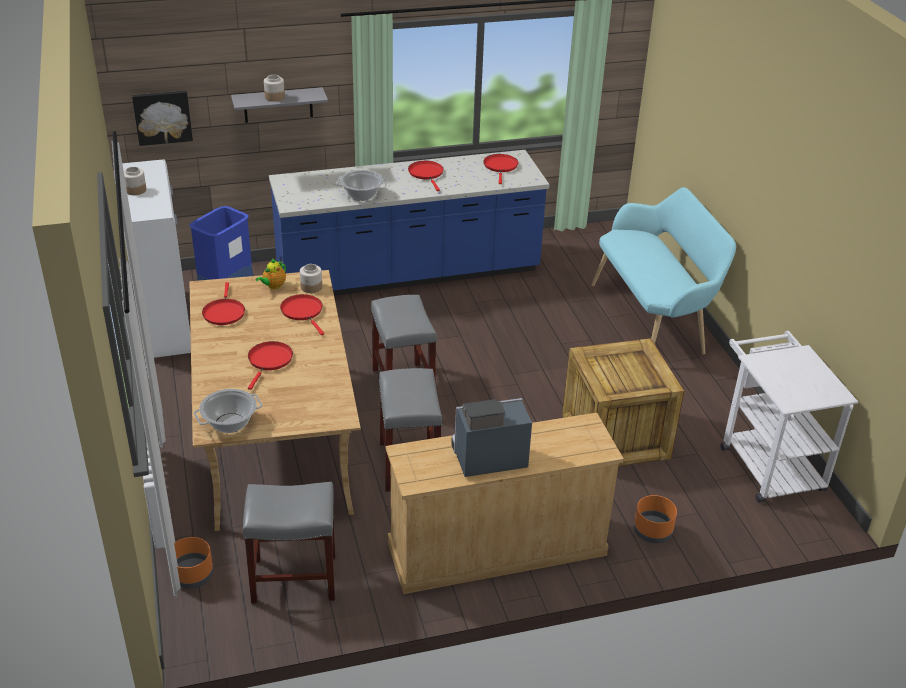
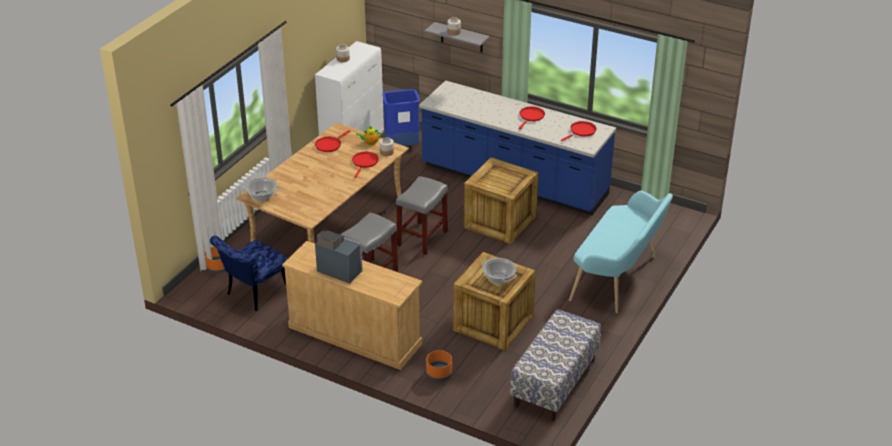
camera: 45 degrees right, 0 degrees up
(162, 117) = (395, 21): picture -> none
(269, 361) = (316, 178): red frying pan -> none
(293, 579) = (253, 294): grey stool -> blue chair
(362, 195) = (476, 113): cooking pot -> cooking pot (499, 279)
(458, 322) = (501, 221): none -> crate
(766, 462) = (555, 383): white cart -> bench

